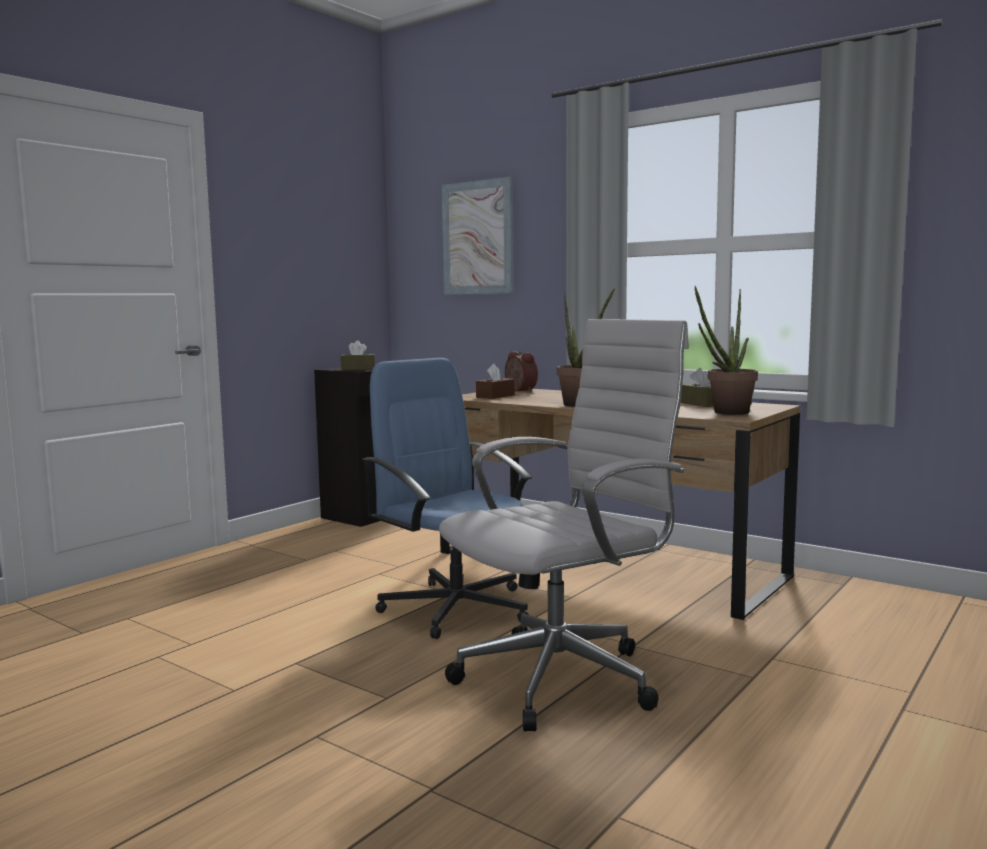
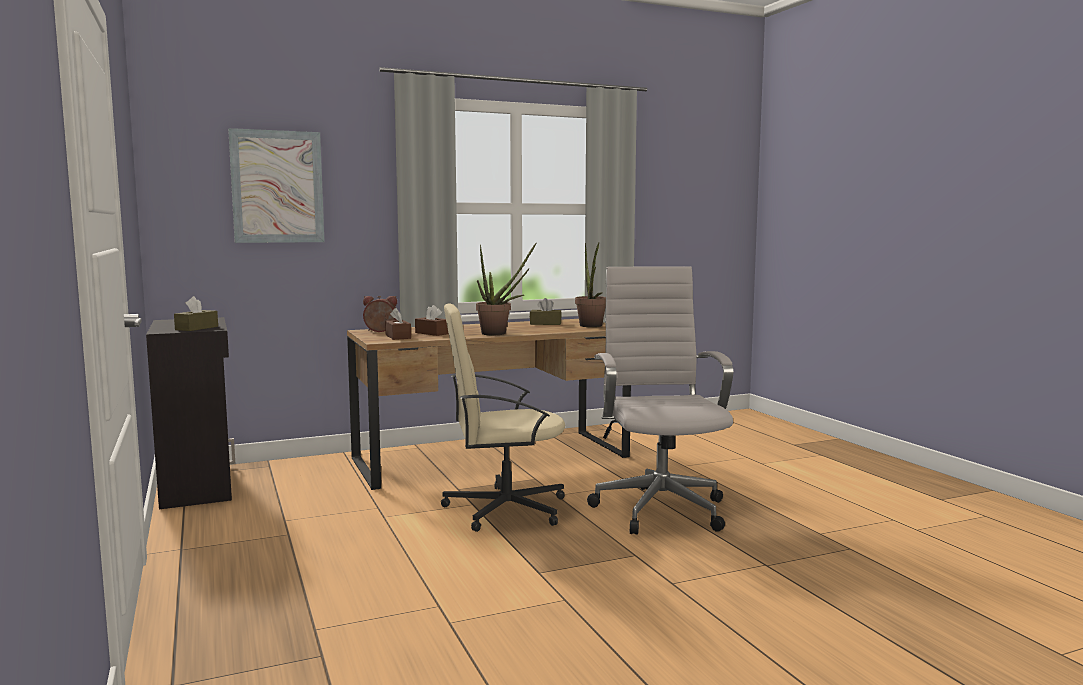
camera: 60 degrees left, 0 degrees up
(455, 607) = (503, 509): blue office chair -> beige office chair
(538, 397) = (432, 333): none -> brown tissue box

